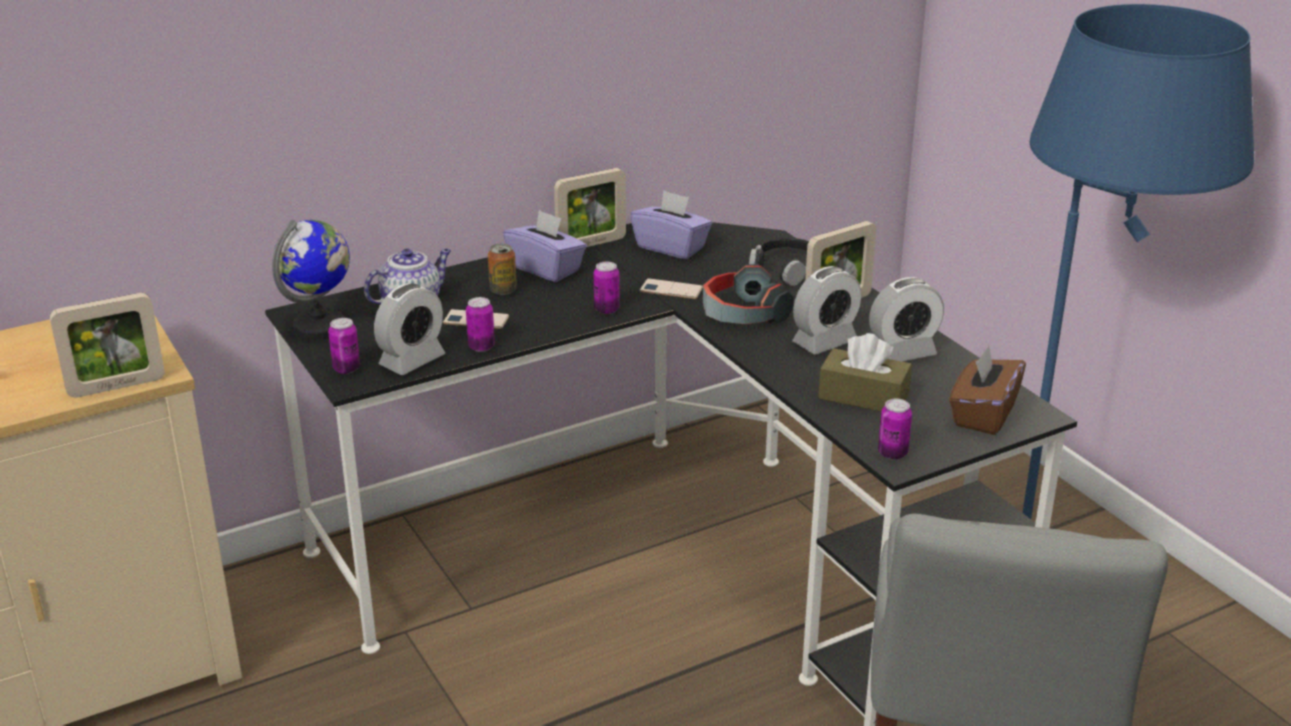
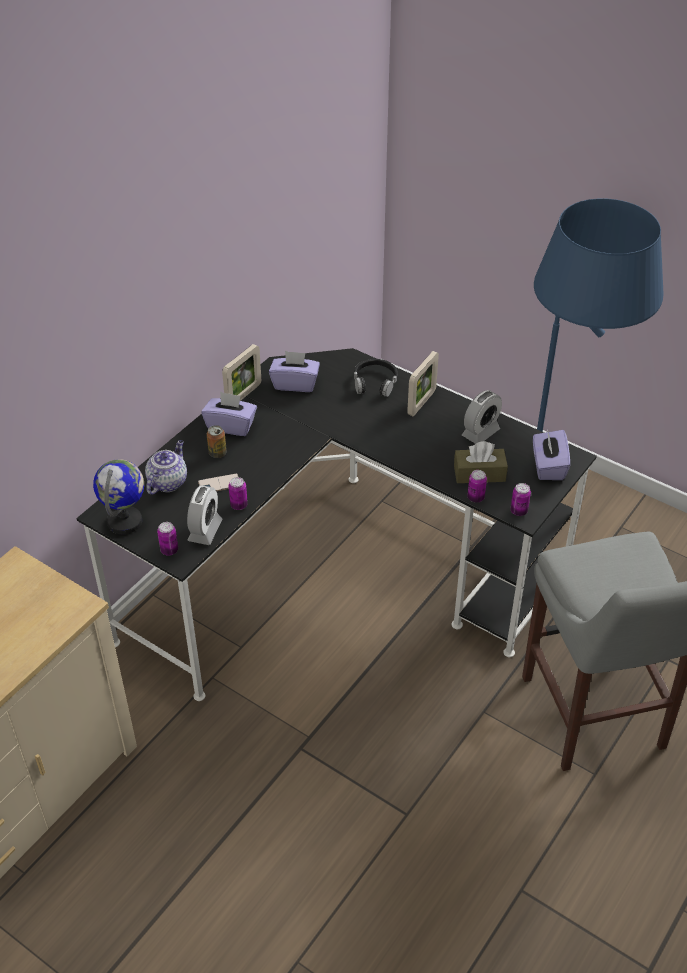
camera: 25 degrees left, 15 degrees up
(116, 386) = (65, 625): picture frame -> none
(606, 309) = (292, 450): can -> can (475, 498)
(671, 290) = (319, 421): phone -> none
(742, 314) = (373, 428): headphones -> none
(824, 342) = (433, 437): alarm clock -> none
(983, 414) = (548, 466): brown tissue box -> purple tissue box

